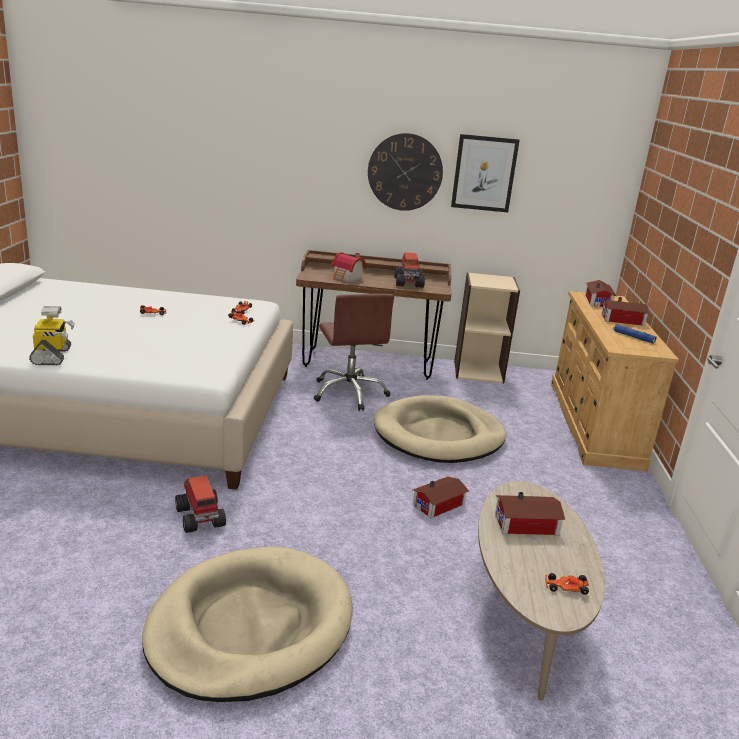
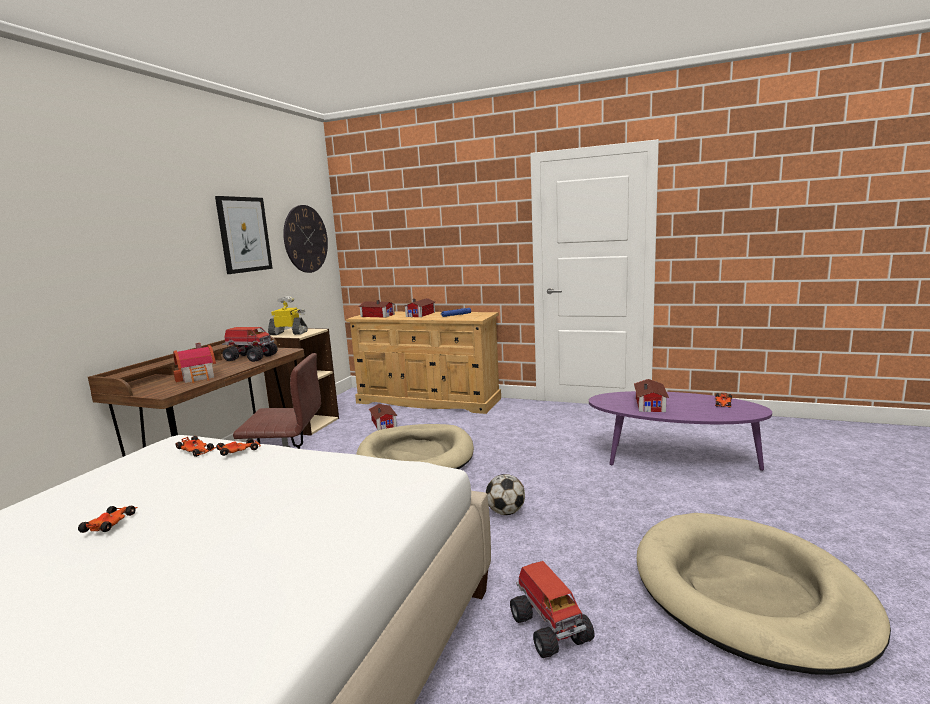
camera: 70 degrees left, 10 degrees down
(52, 356) = (251, 642): toy robot -> toy robot (289, 333)
(200, 518) = (549, 627): toy truck -> toy truck turned 105 degrees counterclockwise
(351, 492) = (506, 512): none -> football
(405, 172) = (176, 245): wall clock -> wall clock (306, 239)
(440, 504) = (534, 472): toy house -> toy house (384, 422)
(524, 612) = (673, 461): beige coffee table -> purple coffee table

